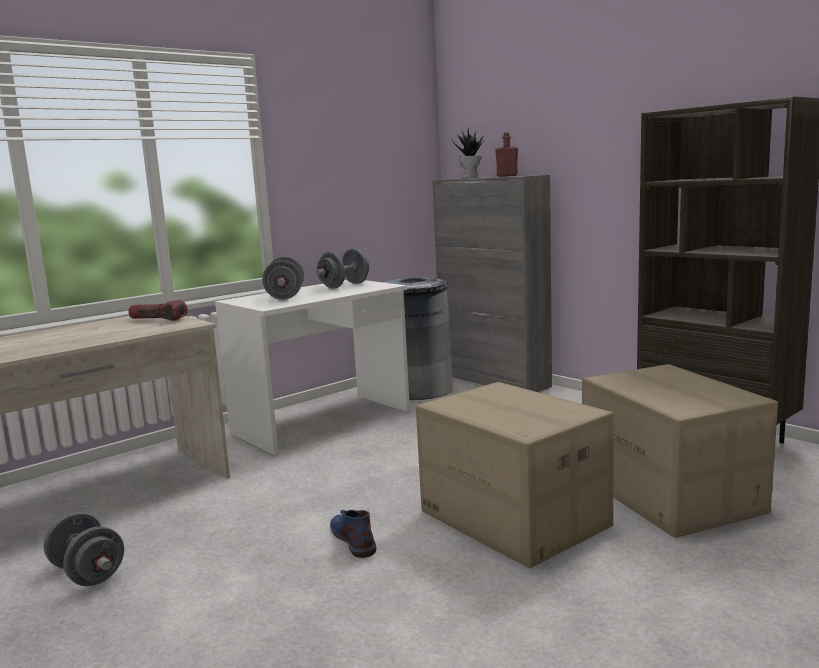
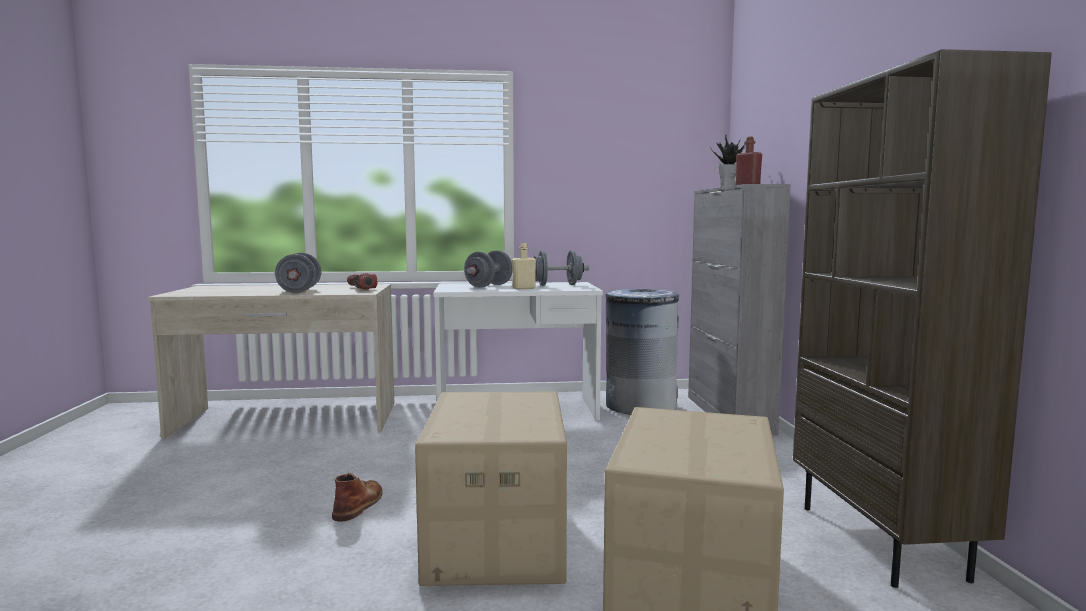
camera: 35 degrees right, 5 degrees down
(88, 573) = (197, 465): grey dumbbell -> grey dumbbell (299, 291)
(332, 293) = (524, 288): none -> beige bottle
(353, 539) = (359, 504): blue boot -> brown boot

